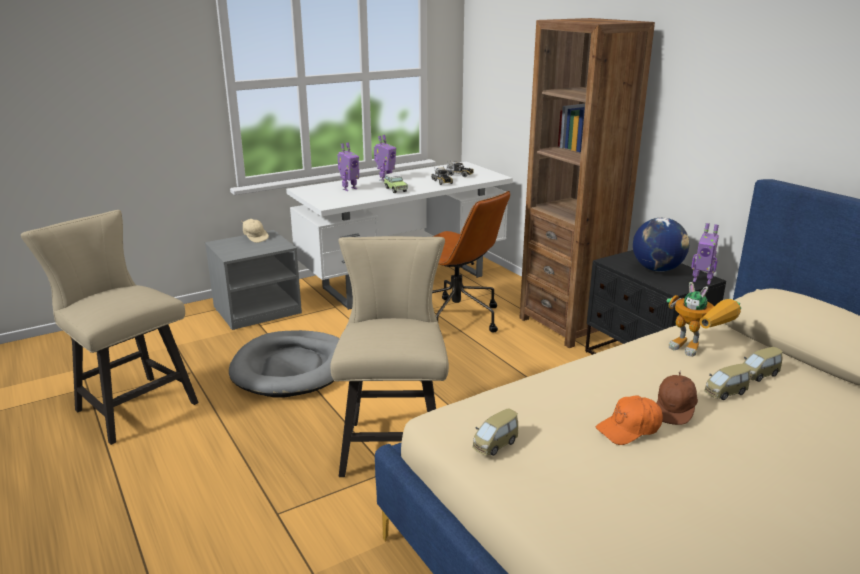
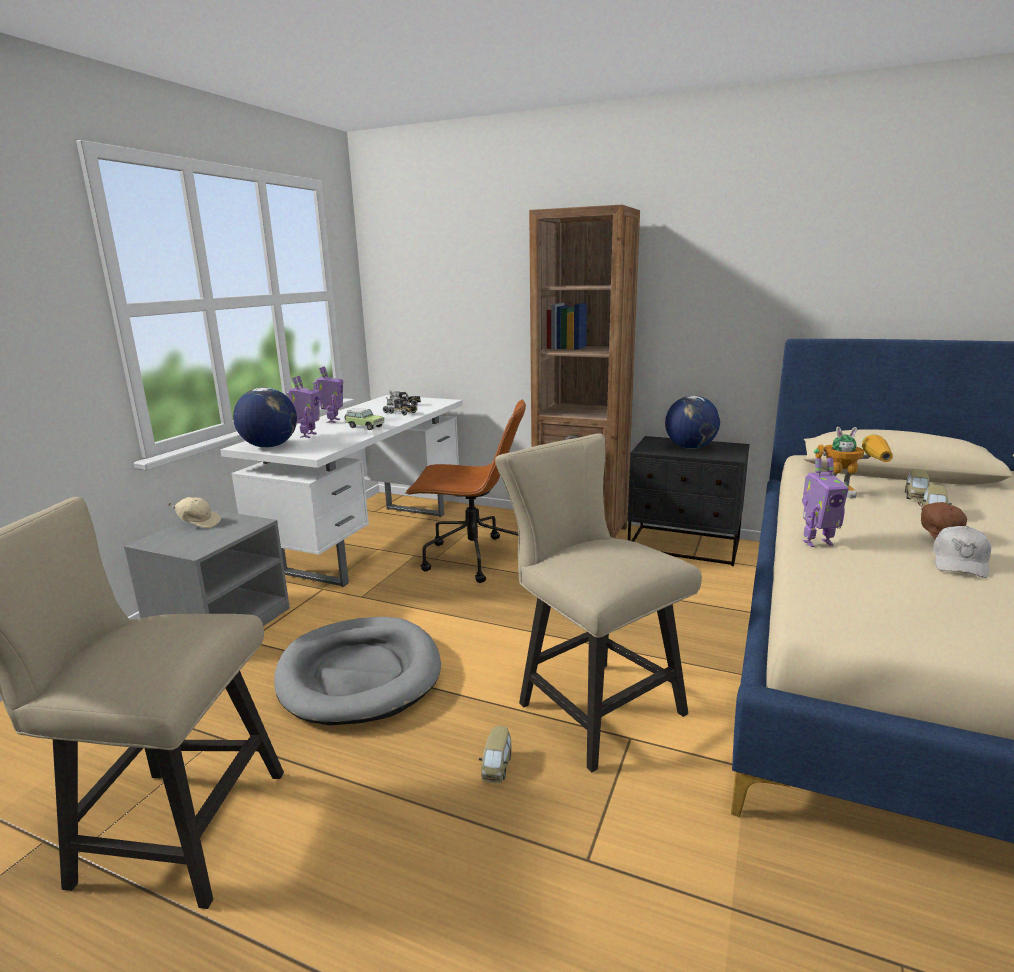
camera: 35 degrees left, 5 degrees down
(313, 193) = (269, 446): none -> globe
(495, 444) = (916, 620): toy car -> toy car (496, 767)
(629, 429) = (960, 562): orange cap -> white cap
(702, 280) = (735, 447): toy robot -> toy robot (816, 542)

